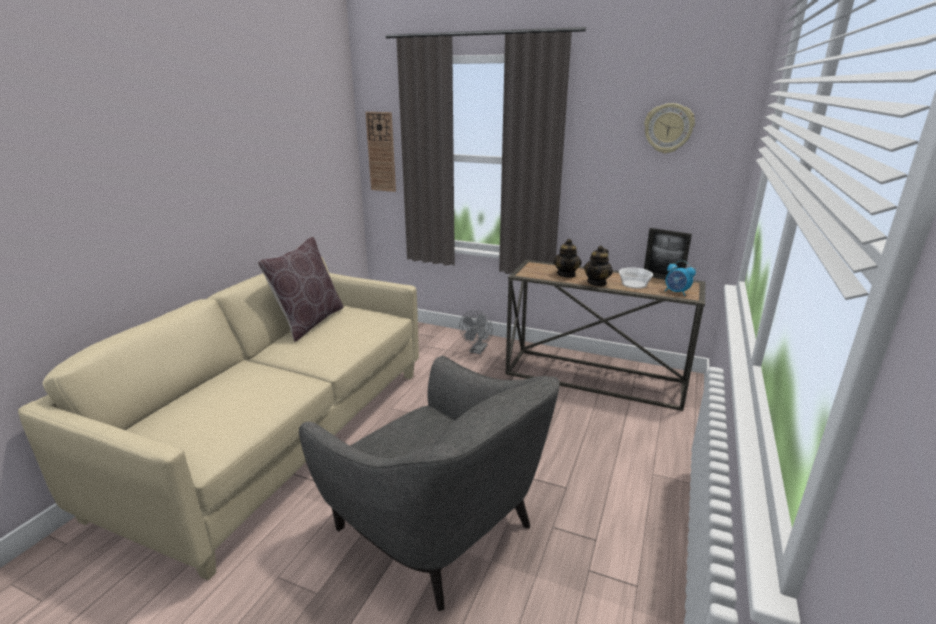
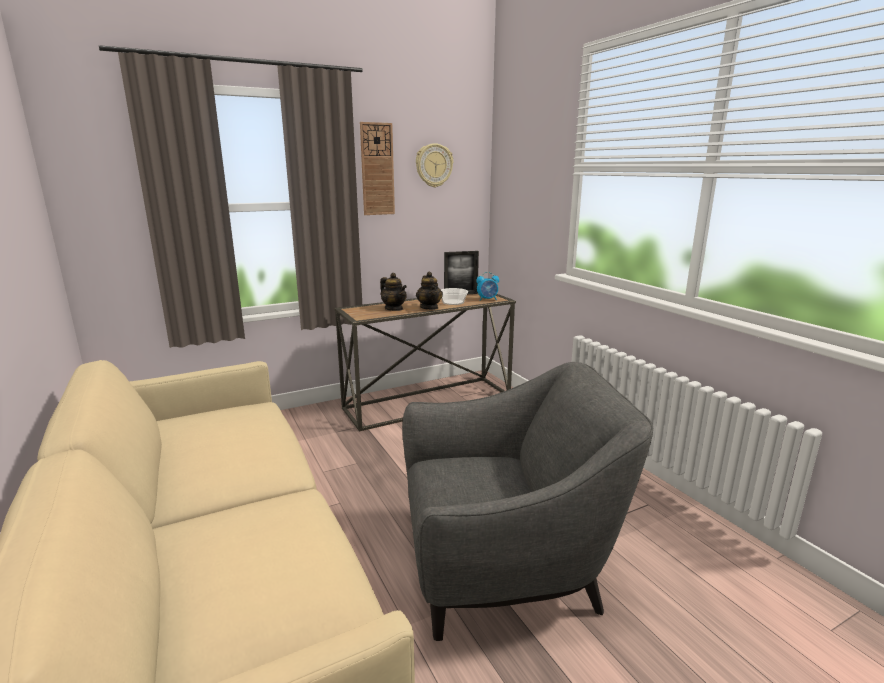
camera: 50 degrees left, 5 degrees down
(309, 322) = (167, 448): brown pillow -> none
(381, 152) = (96, 210): wall clock -> wall clock (377, 169)
(477, 351) = (301, 425): grey fan -> none

